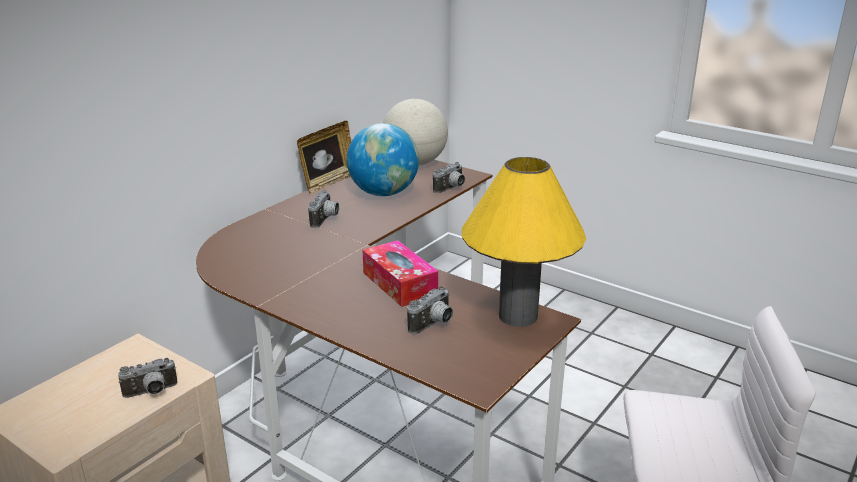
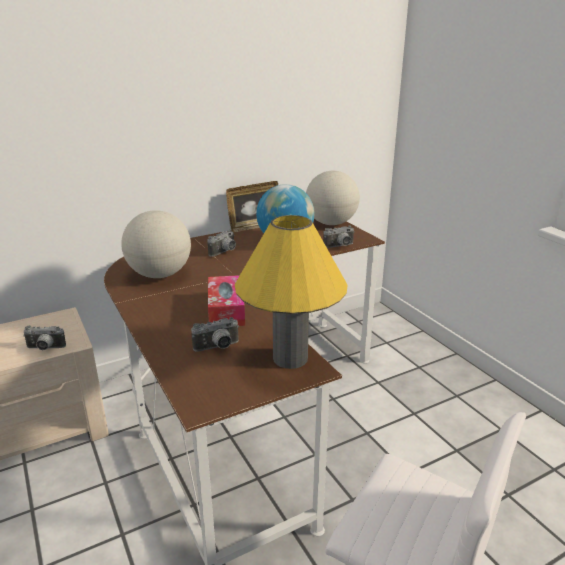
camera: 25 degrees right, 0 degrees up
(275, 262) = (159, 275): none -> globe

